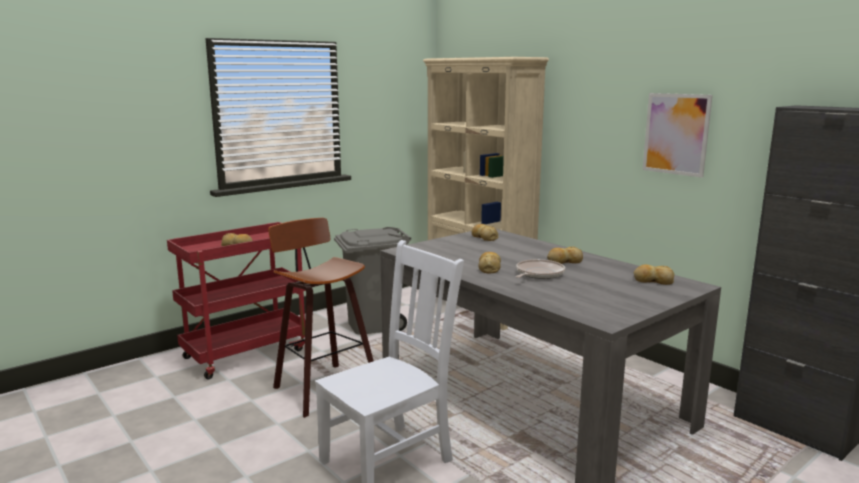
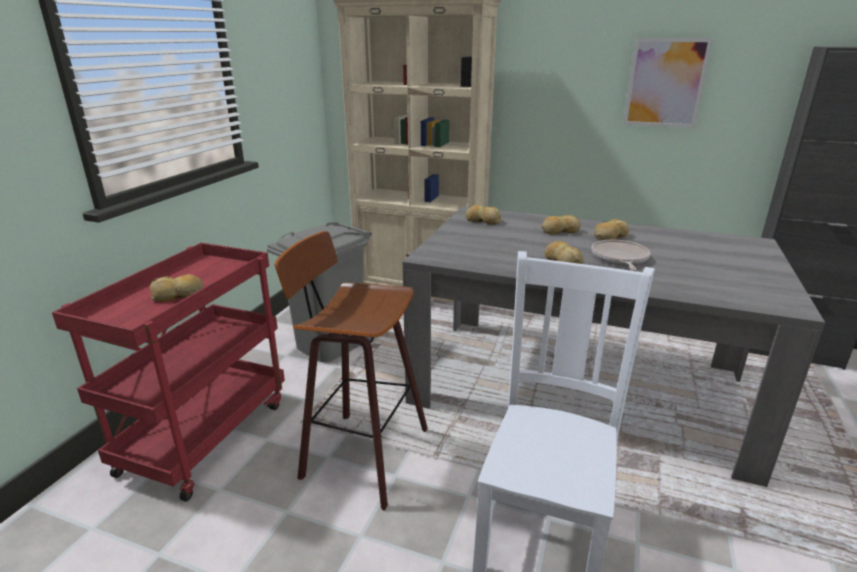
camera: 30 degrees left, 10 degrees up
(653, 280) = (719, 244): bread -> bread (559, 231)

